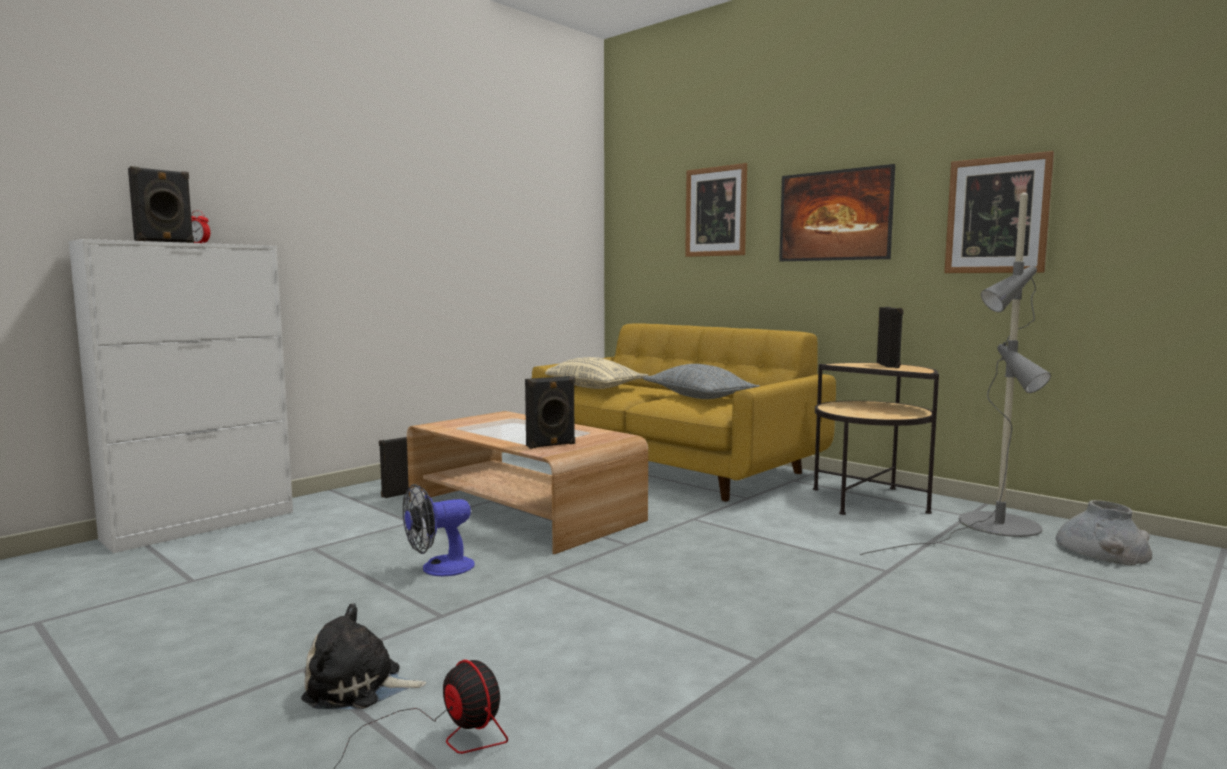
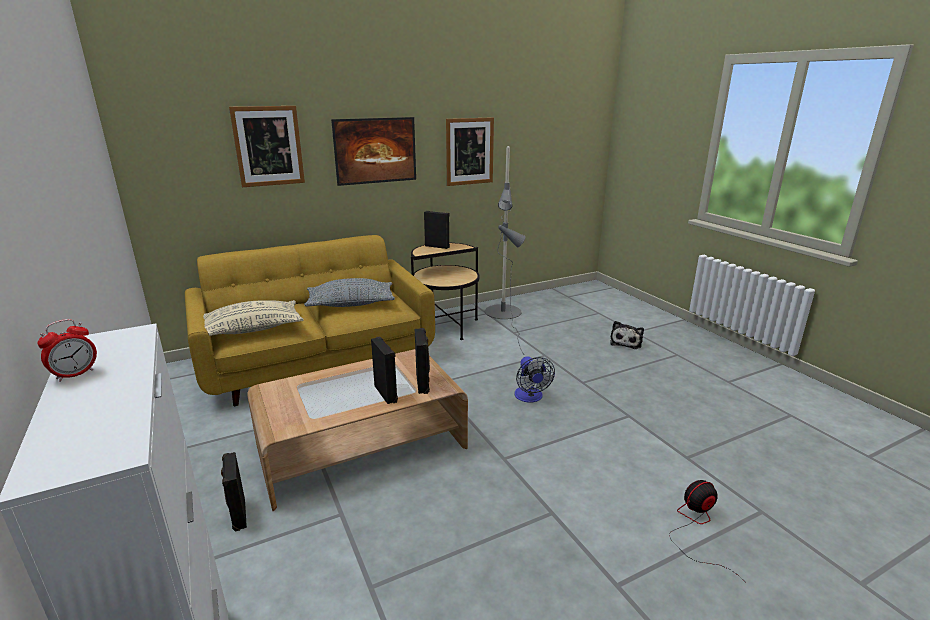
camera: 70 degrees left, 15 degrees up
(165, 242) = (121, 395): black speaker -> black speaker (386, 393)
(359, 687) = (643, 557): plush toy -> plush toy (626, 342)
(439, 569) = (467, 506): fan -> fan (530, 397)
(1103, 550) = (543, 306): grey vase -> none

